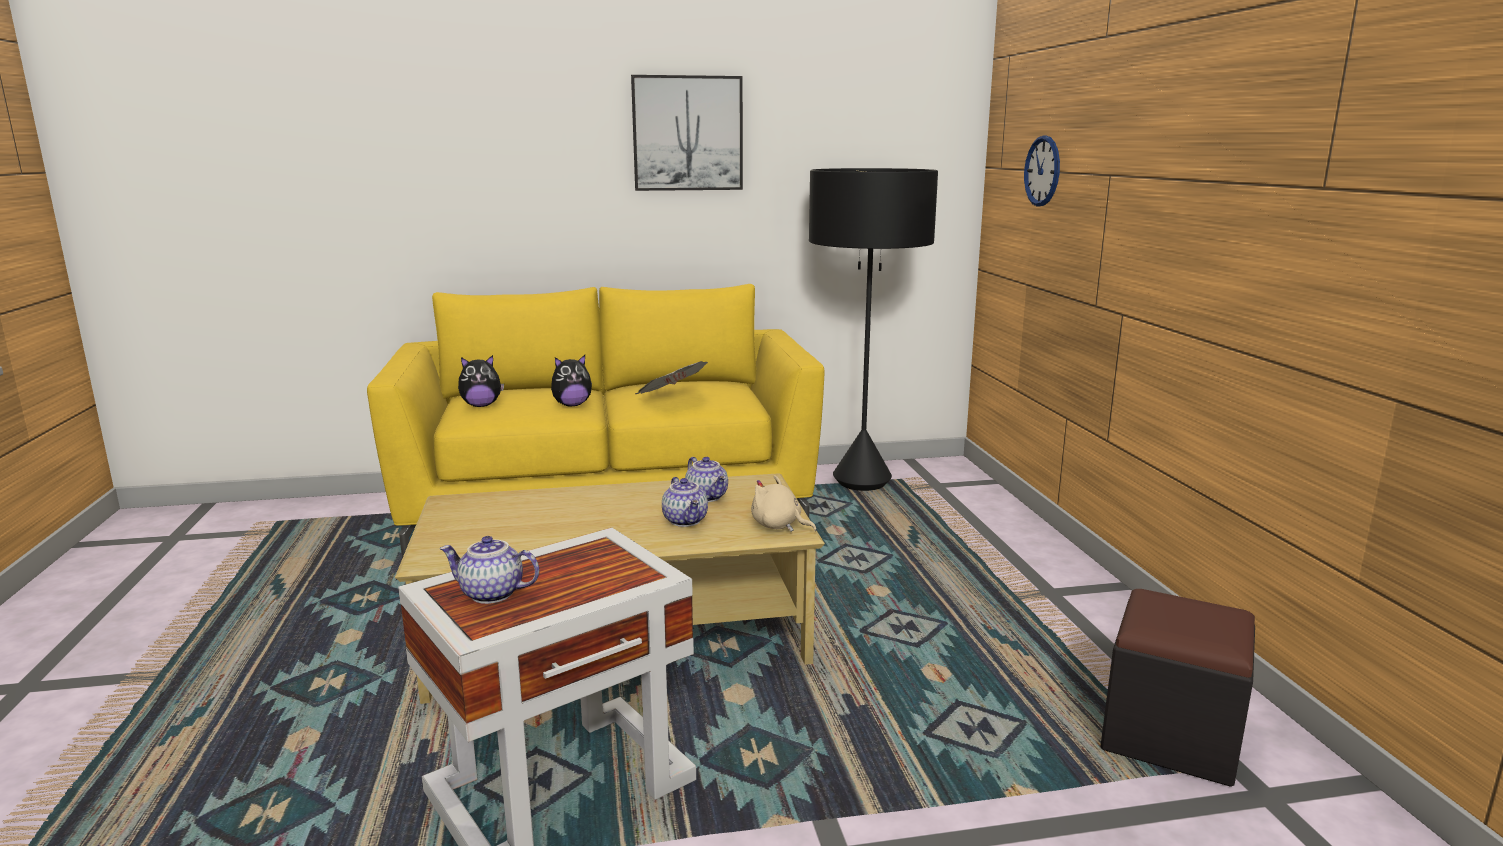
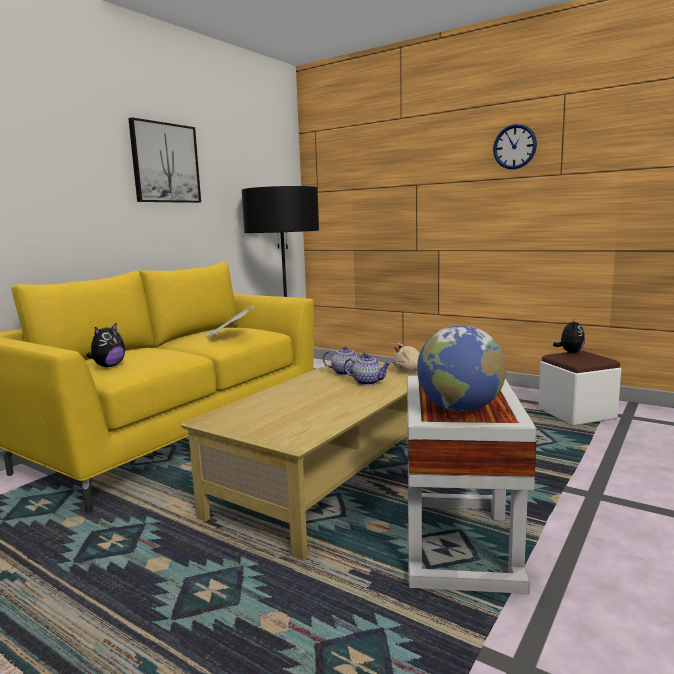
camera: 45 degrees left, 5 degrees down
(490, 594) = (460, 409): teapot -> globe
(572, 405) = (173, 352): plush toy -> plush toy (570, 352)
(1042, 171) = (360, 188): wall clock -> wall clock (514, 147)
(1170, 735) = (576, 413): black ottoman -> white ottoman

